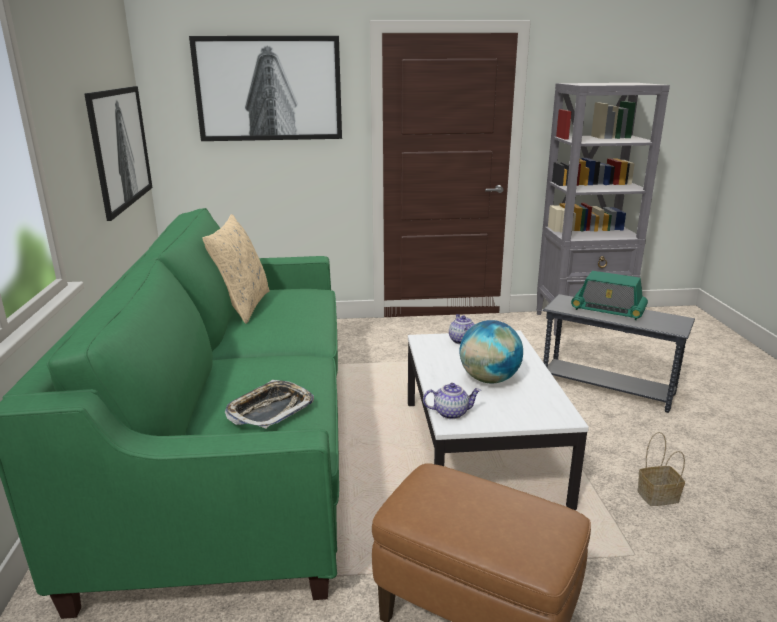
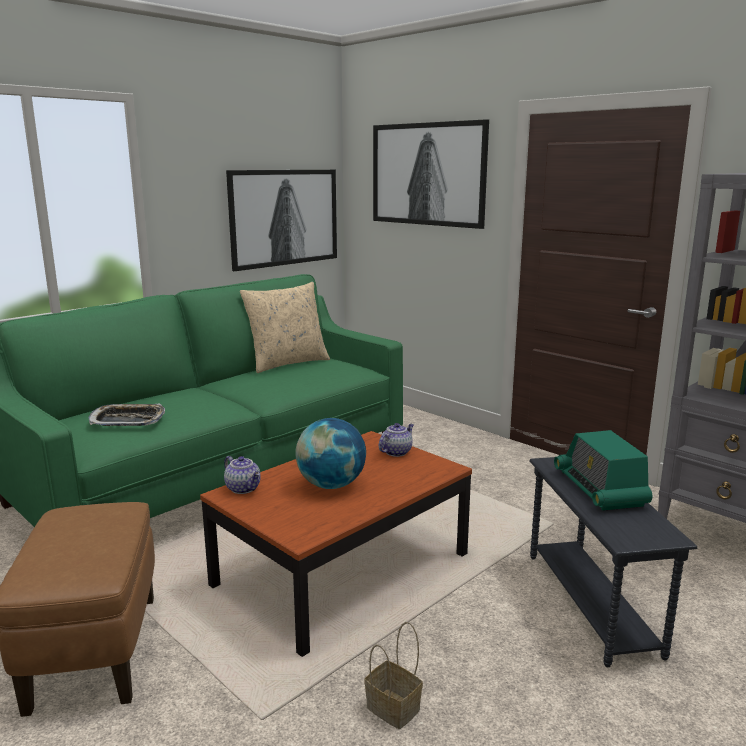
camera: 50 degrees right, 5 degrees down
(479, 449) = (342, 569): white coffee table -> brown coffee table

